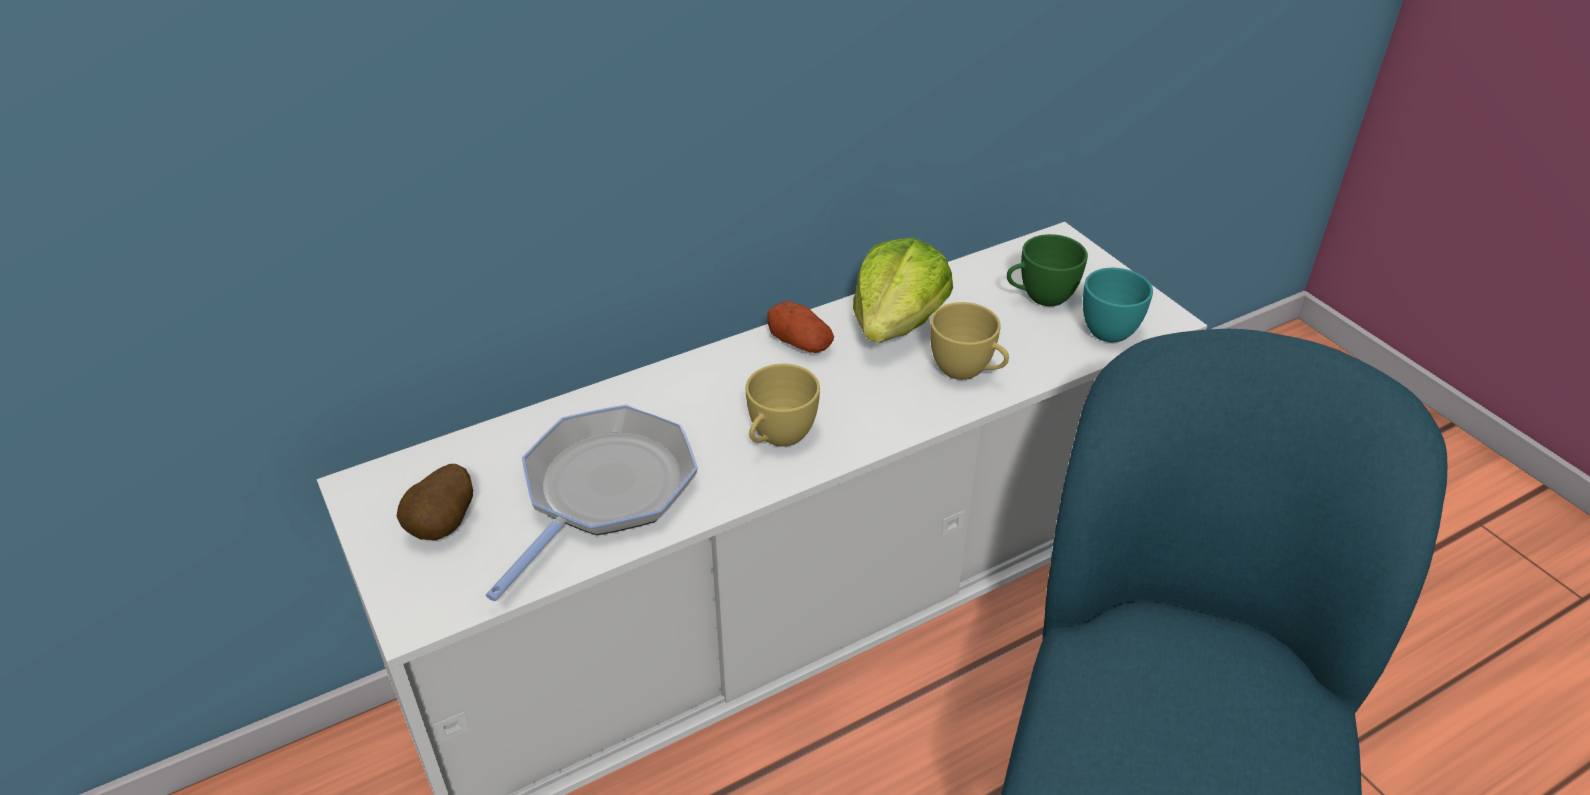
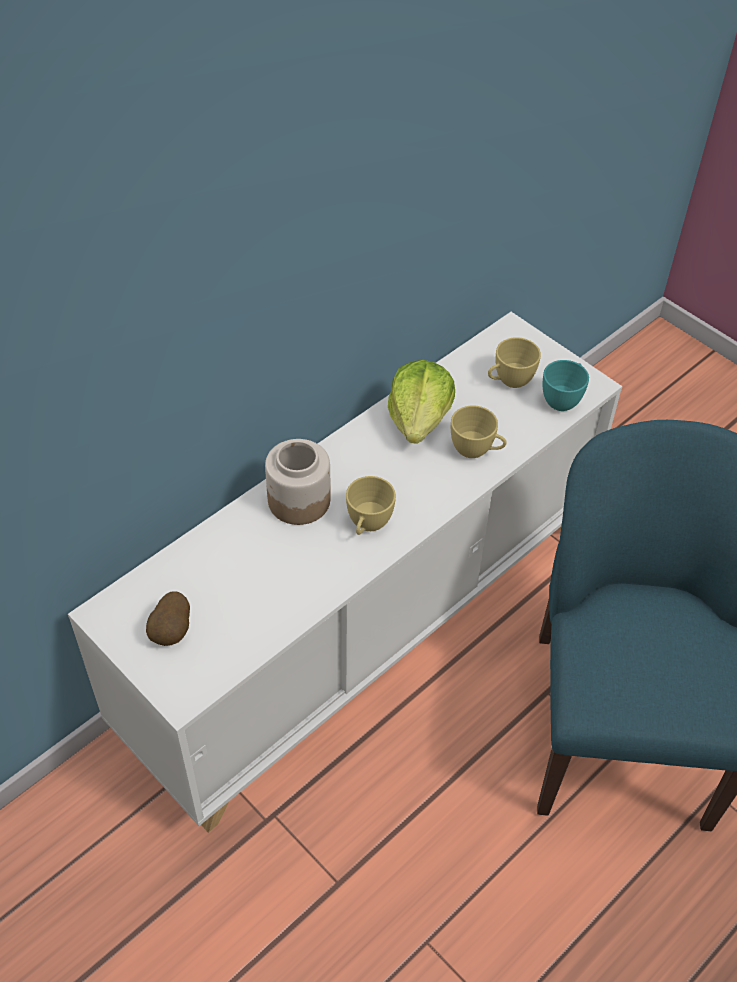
camera: 15 degrees left, 10 degrees up
(604, 490) = (267, 585): frying pan -> none
(692, 393) = (298, 500): none -> jar
(800, 342) = (358, 446): potato -> none
(1039, 297) = (509, 381): green cup -> yellow cup

